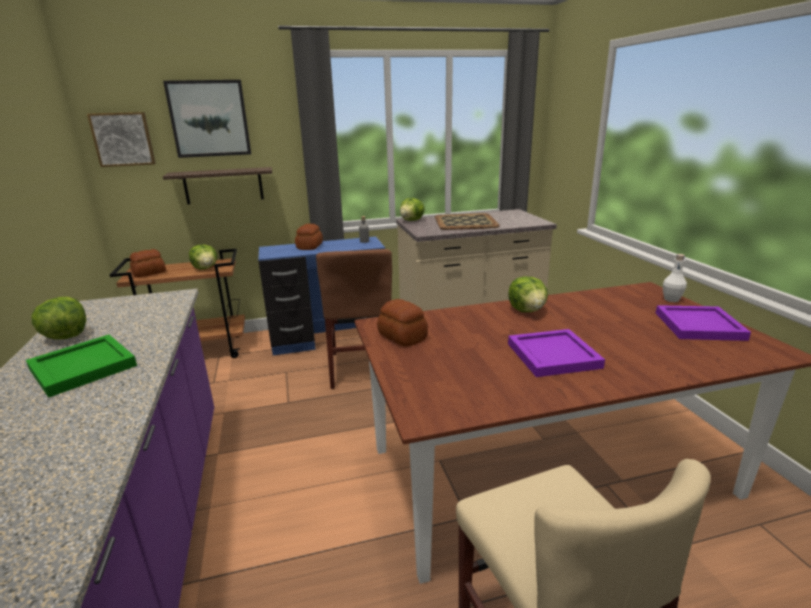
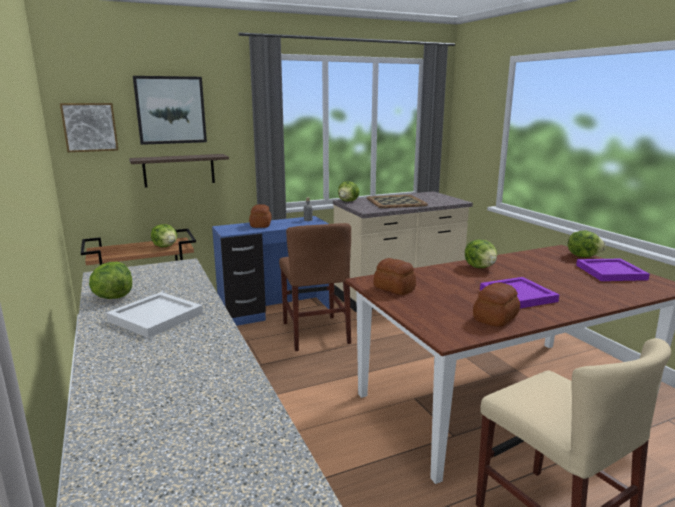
camera: 10 degrees left, 5 degrees down
(81, 367) = (154, 317): green tray -> white tray
(149, 273) = (111, 252): bread -> bread (494, 318)
(671, 299) = (583, 256): white bottle -> lettuce

